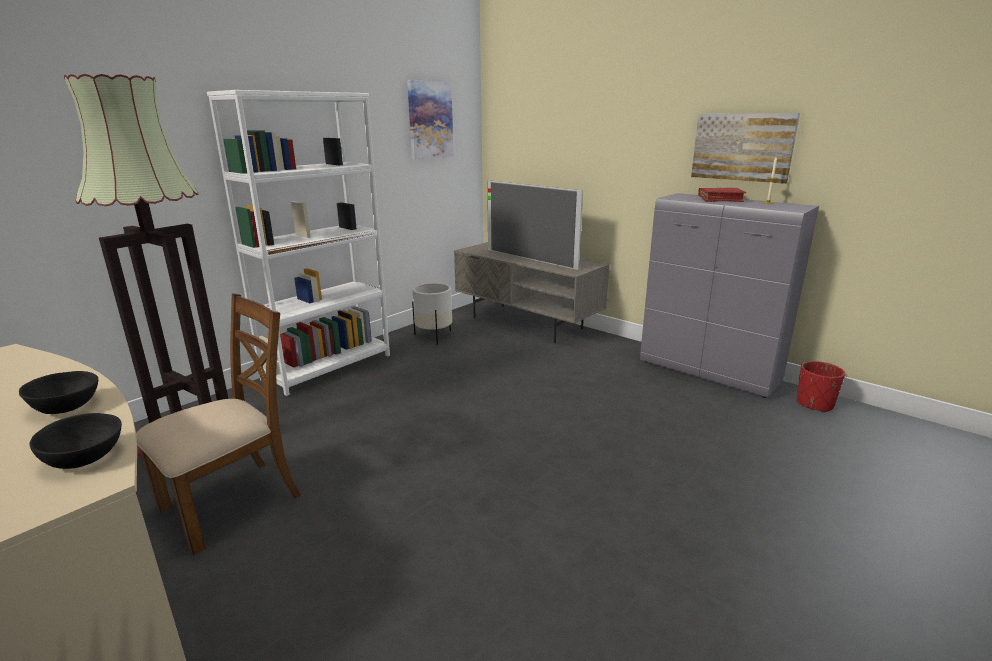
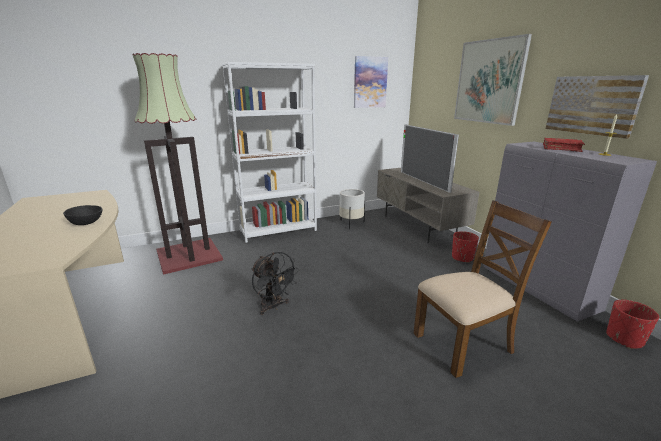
camera: 25 degrees right, 0 degrees up
(83, 458) = (61, 248): black bowl -> none
(233, 501) = (178, 293): brown chair -> brown chair (464, 343)
(414, 477) = (273, 307): none -> black fan
(606, 119) = (489, 82): none -> picture
(608, 354) = (462, 258): none -> red planter

